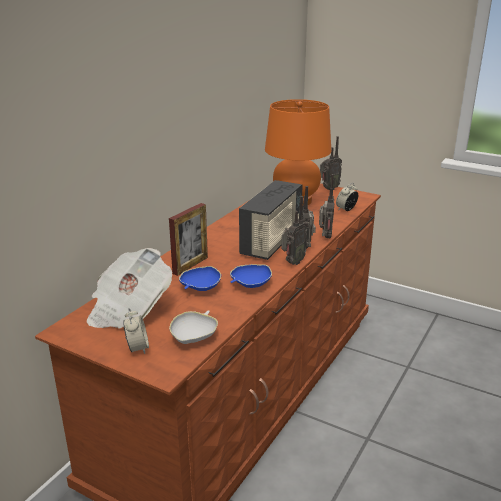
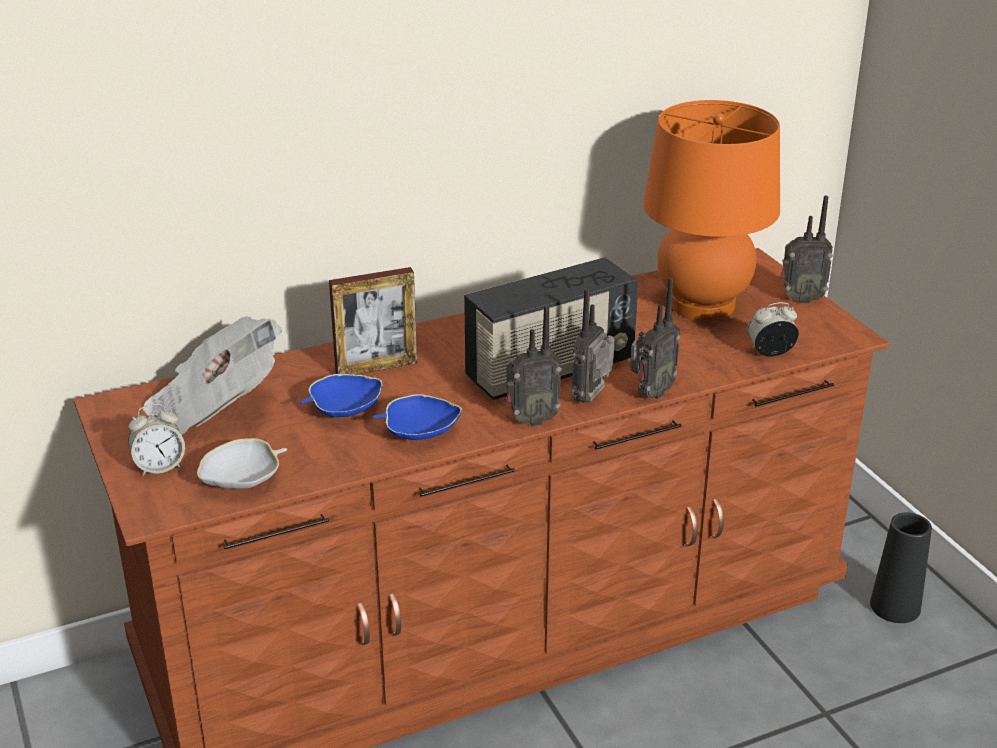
camera: 35 degrees right, 5 degrees up
(137, 348) = (159, 466): alarm clock -> alarm clock turned 45 degrees clockwise
(388, 317) = (895, 606): none -> black vase

